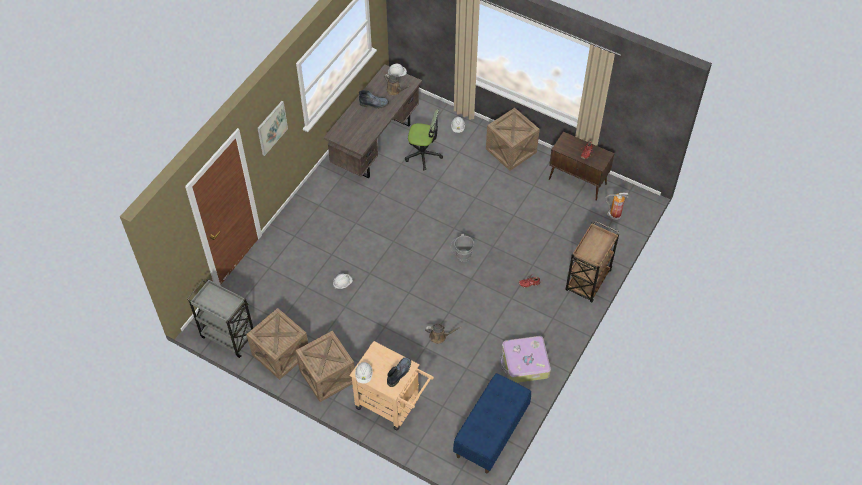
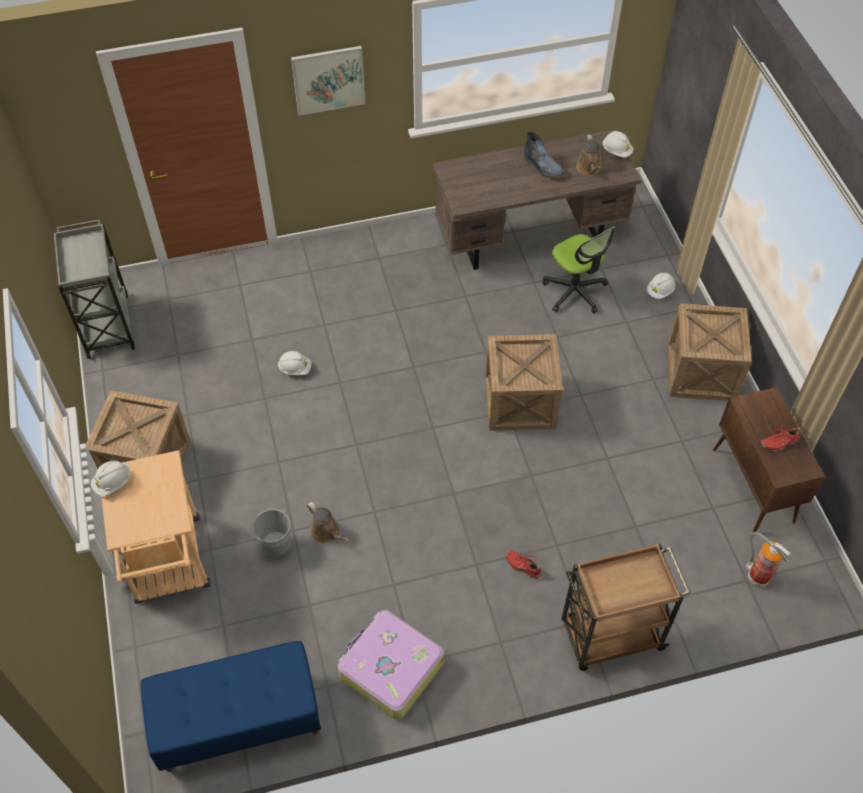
camera: 45 degrees right, 0 degrees up
(280, 354) = (132, 392): crate -> crate (520, 402)
(399, 372) = (154, 519): boot -> none
(462, 256) = (476, 454): grey bucket -> grey bucket (273, 542)

